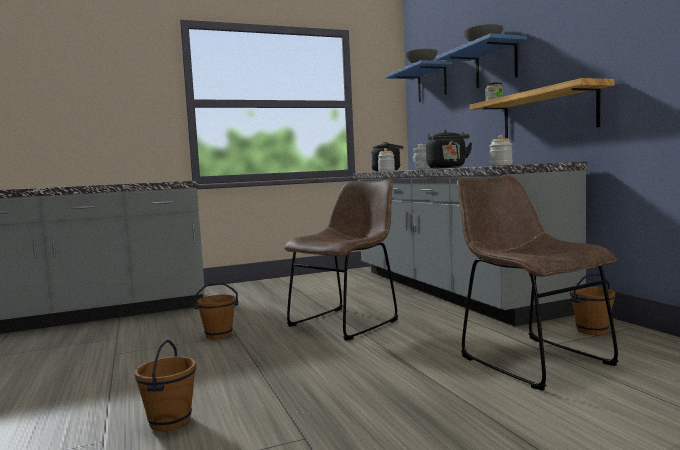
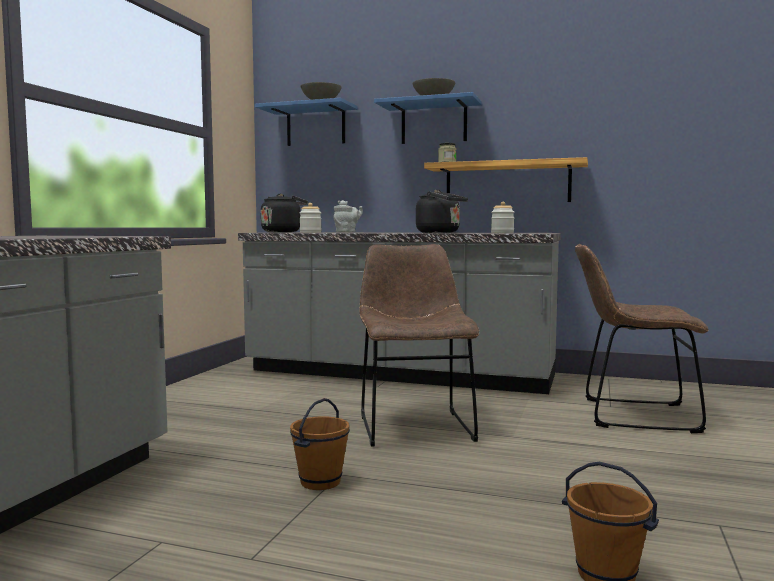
camera: 50 degrees left, 0 degrees up
(591, 331) = (598, 386): brown bucket -> none

